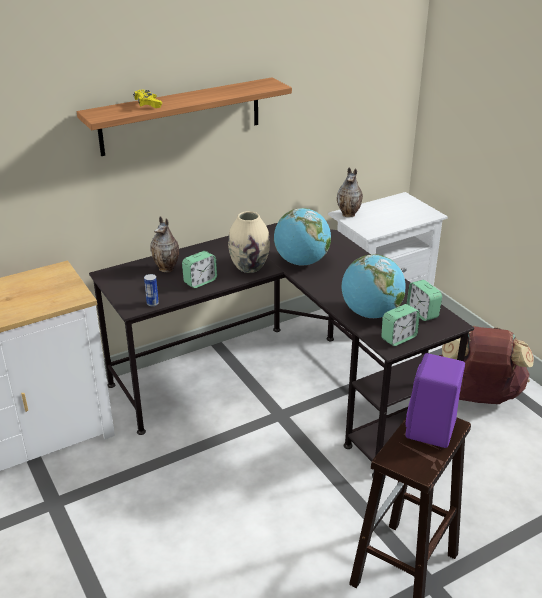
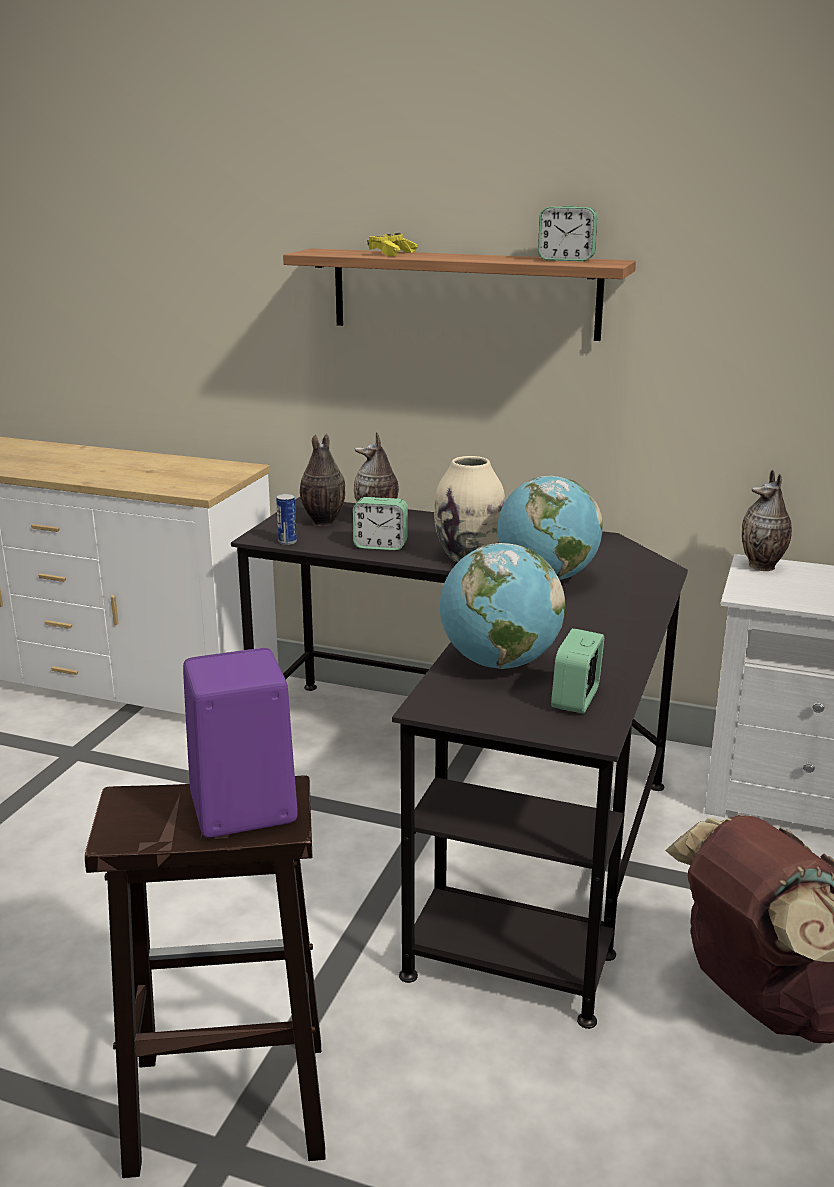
camera: 50 degrees right, 10 degrees down
(141, 282) = (322, 522): none -> vase
(398, 338) = (467, 704): alarm clock -> alarm clock (566, 259)

